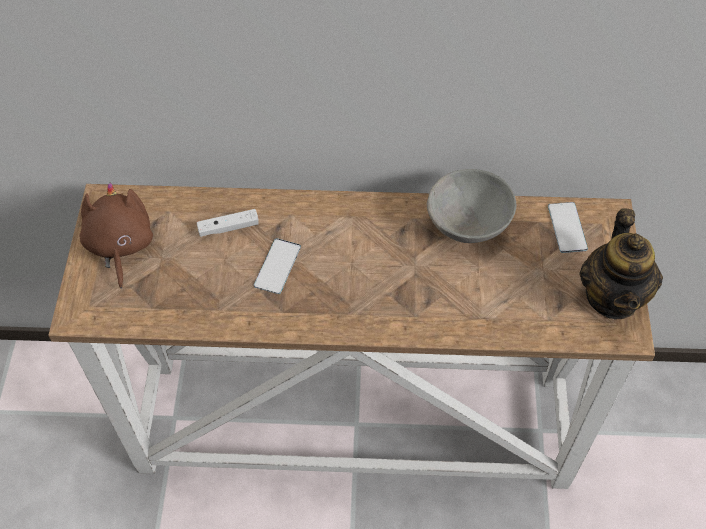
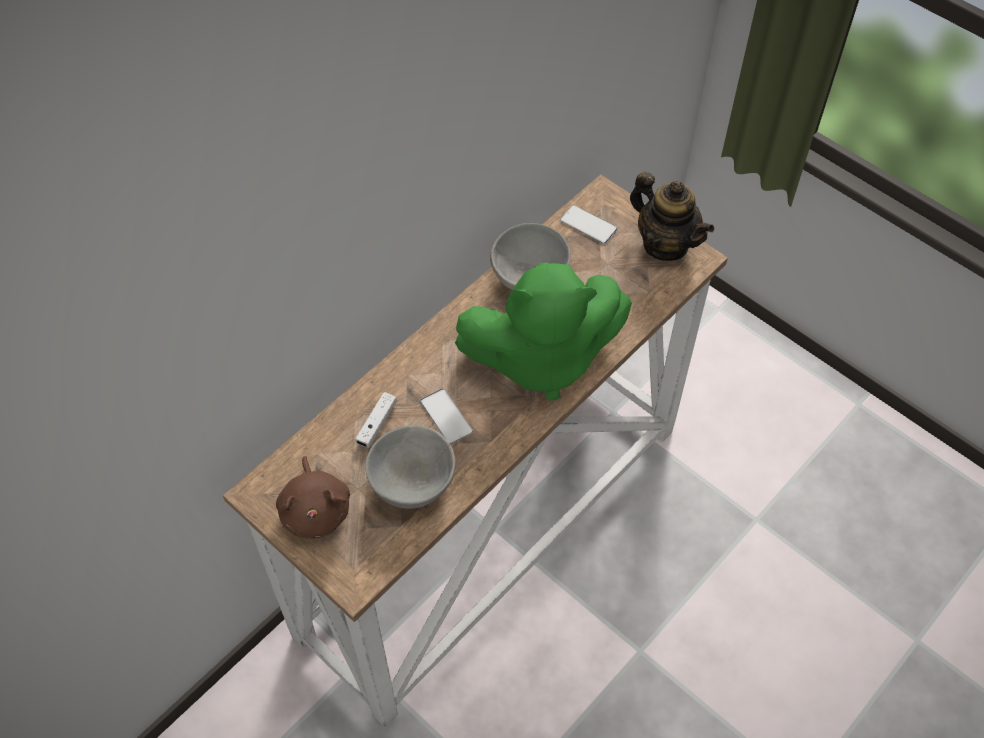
camera: 50 degrees left, 0 degrees up
(120, 245) = (316, 510): brown plush toy -> brown plush toy turned 135 degrees counterclockwise
(196, 287) = (411, 482): none -> grey bowl
(396, 290) = (541, 358): none -> green plush toy

